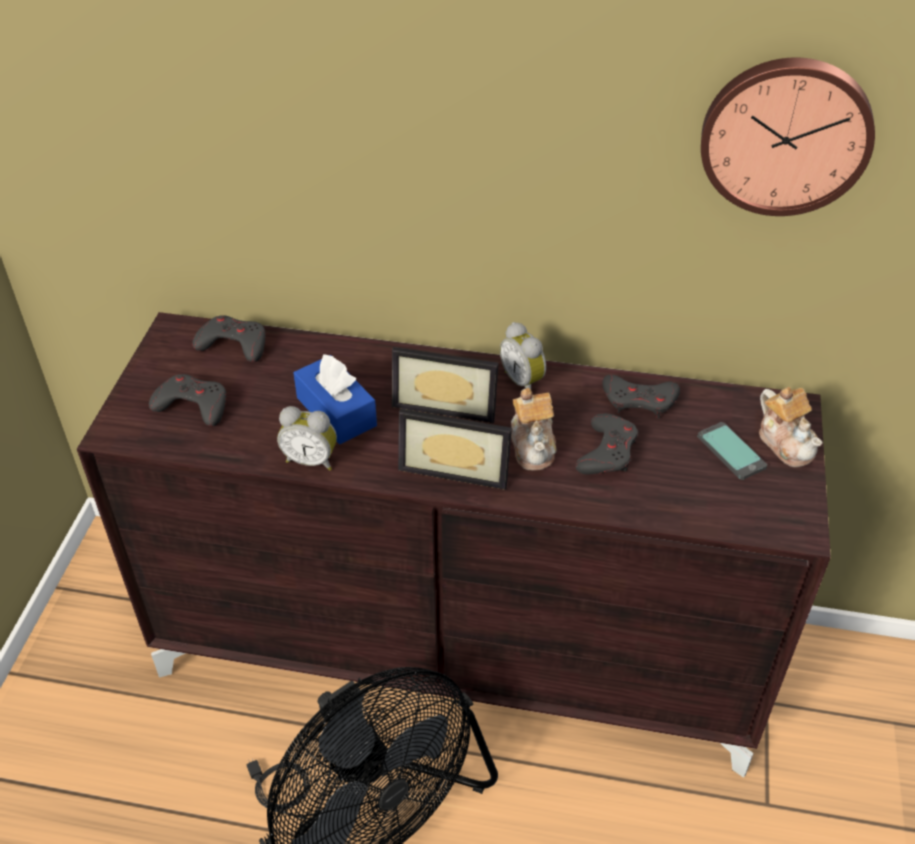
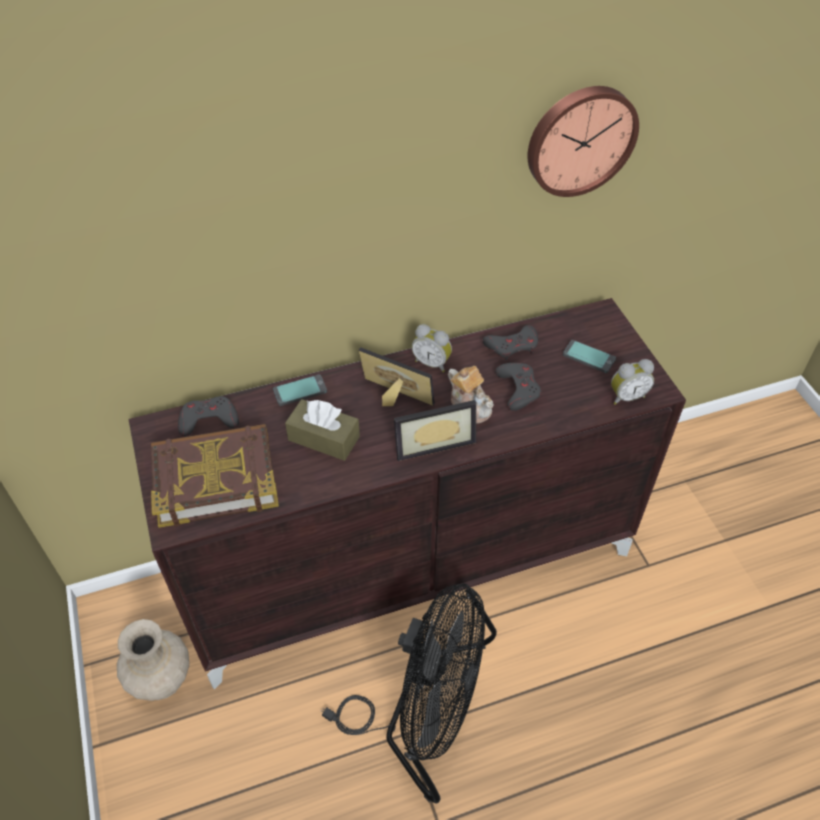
camera: 30 degrees left, 5 degrees up
(117, 636) = (160, 677): none -> beige vase
(192, 405) = (215, 479): grey game controller -> book
(311, 460) = (333, 480): alarm clock -> alarm clock (626, 396)
(336, 412) = (324, 438): blue tissue box -> brown tissue box
(351, 352) = (300, 390): none -> phone
(446, 402) = (393, 399): picture frame -> picture frame turned 135 degrees counterclockwise
(786, 443) = (614, 338): teapot -> none

